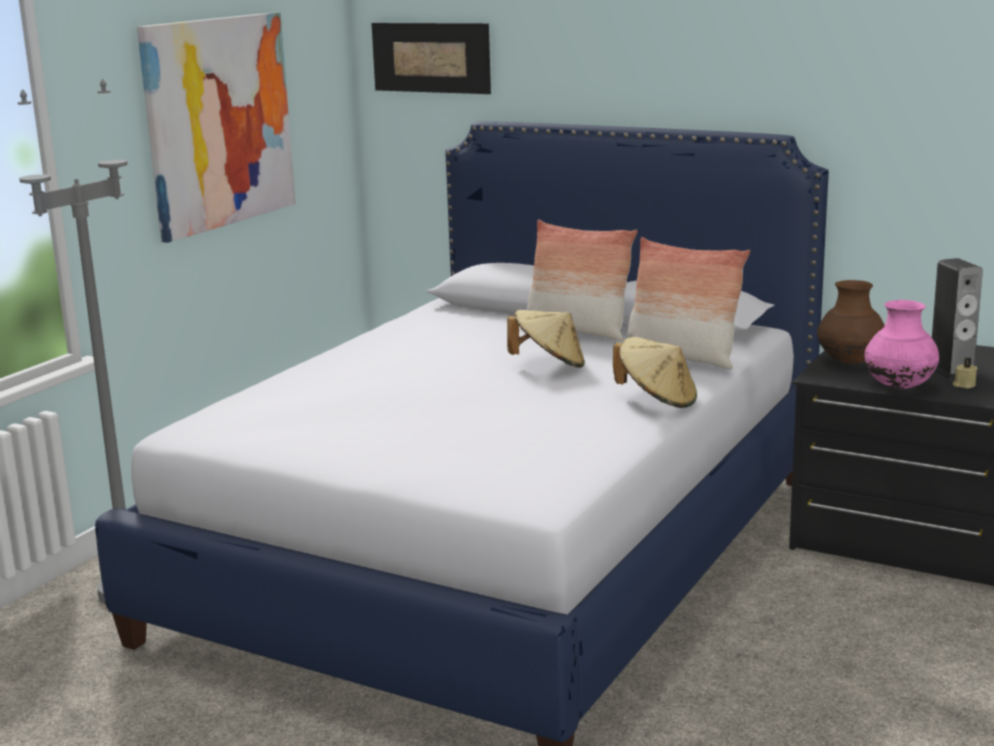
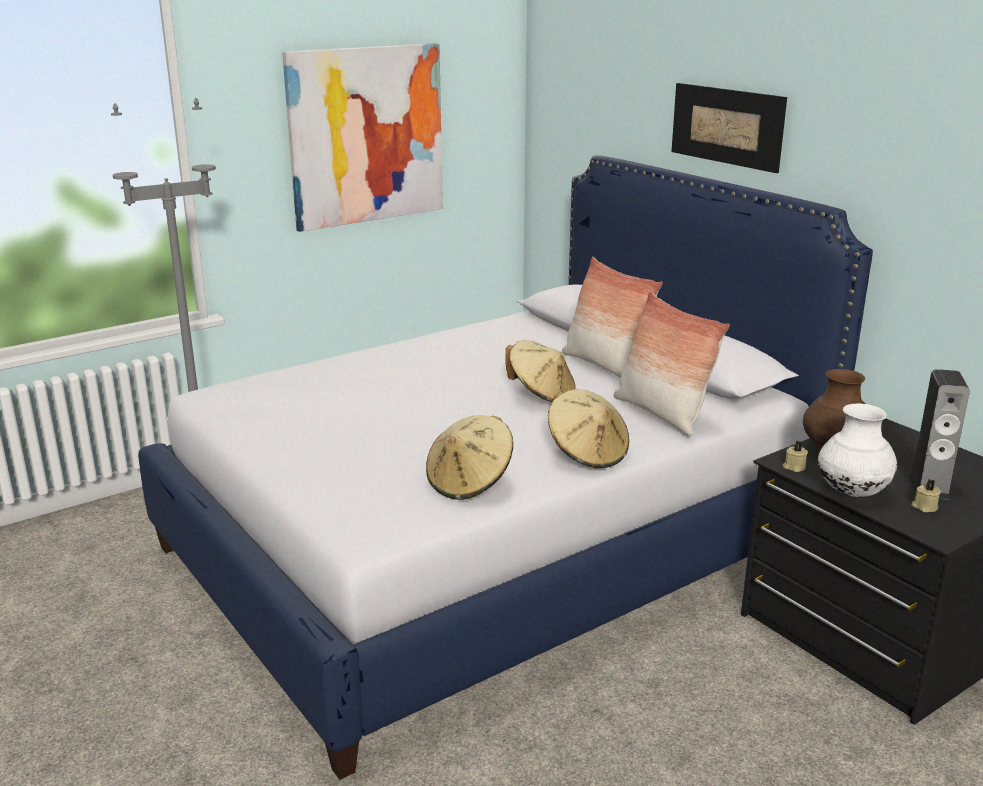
camera: 25 degrees right, 5 degrees up
(431, 57) = (576, 92): picture -> picture (726, 126)
(582, 442) = (470, 482): none -> beige hat
(832, 379) = (793, 467): none -> beige candle
(899, 387) = (852, 492): pink vase -> white vase

